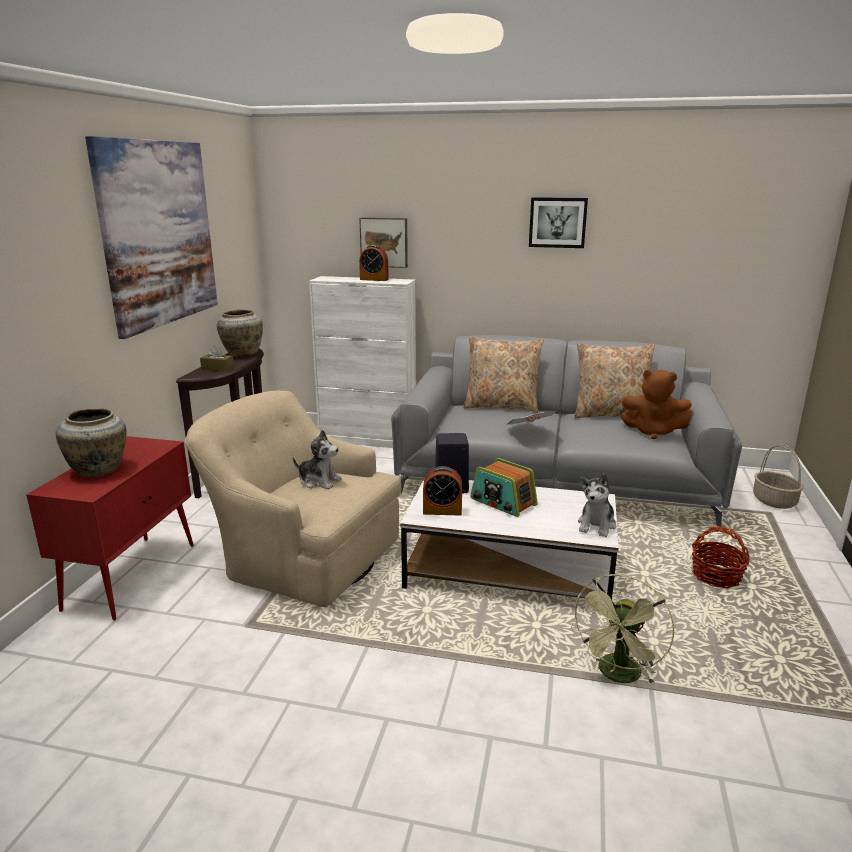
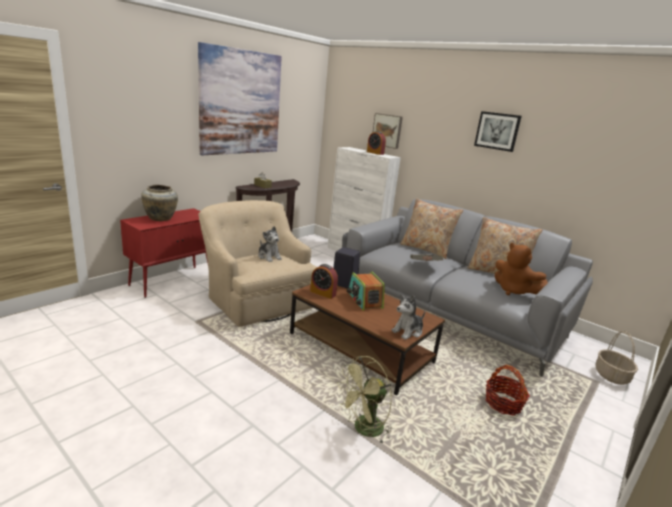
camera: 25 degrees right, 0 degrees up
(242, 354) = (286, 182): beige vase -> none
(510, 572) = (361, 348): white coffee table -> brown coffee table

